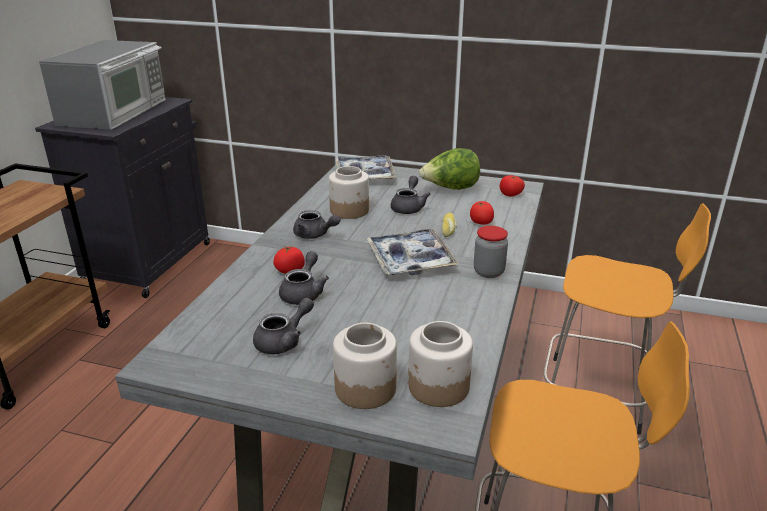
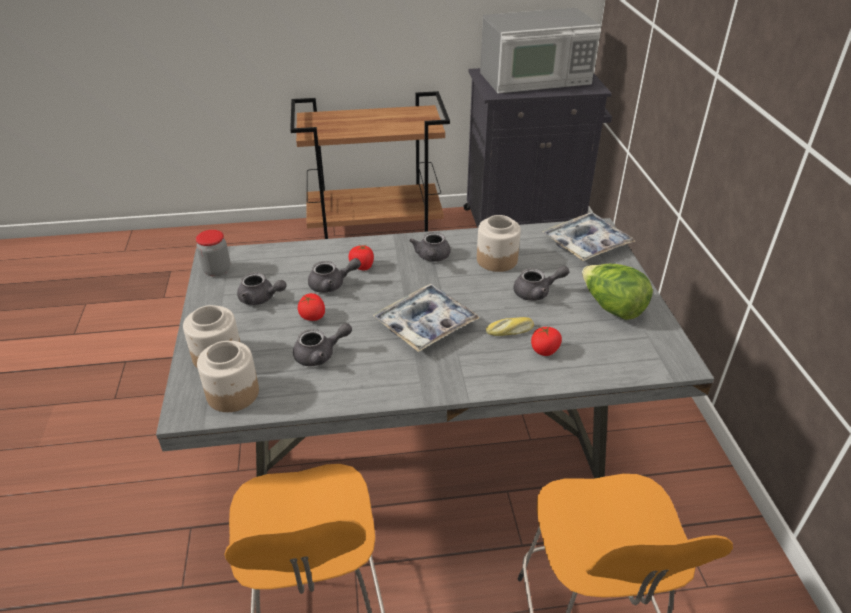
camera: 65 degrees right, 10 degrees up
(413, 321) = (320, 355): none -> grey teapot
(488, 272) = (437, 380): jar -> jar (217, 270)
(510, 195) = (643, 357): tomato -> tomato (312, 316)

